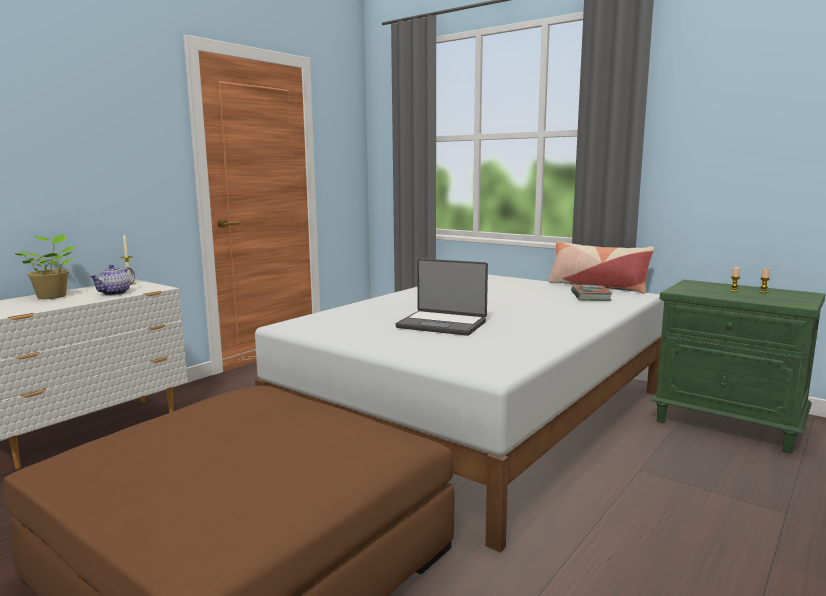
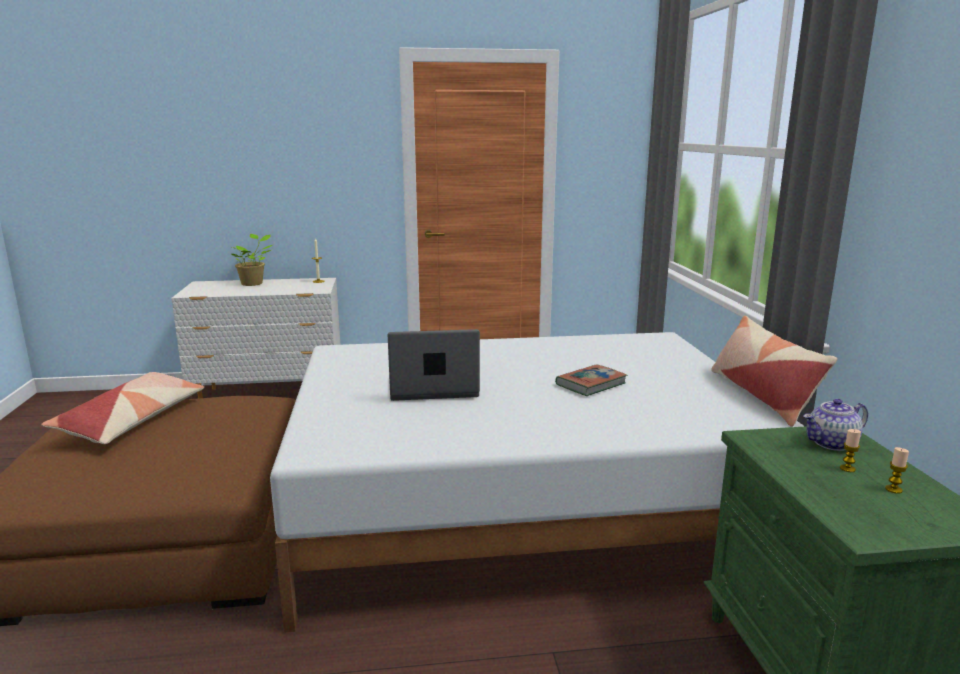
camera: 45 degrees right, 5 degrees up
(115, 293) = (285, 289): teapot -> teapot (831, 443)
(180, 439) = (133, 420): none -> pillow
(442, 324) = (433, 388): laptop -> laptop turned 105 degrees clockwise
(590, 296) = (697, 407): book -> book (591, 384)

